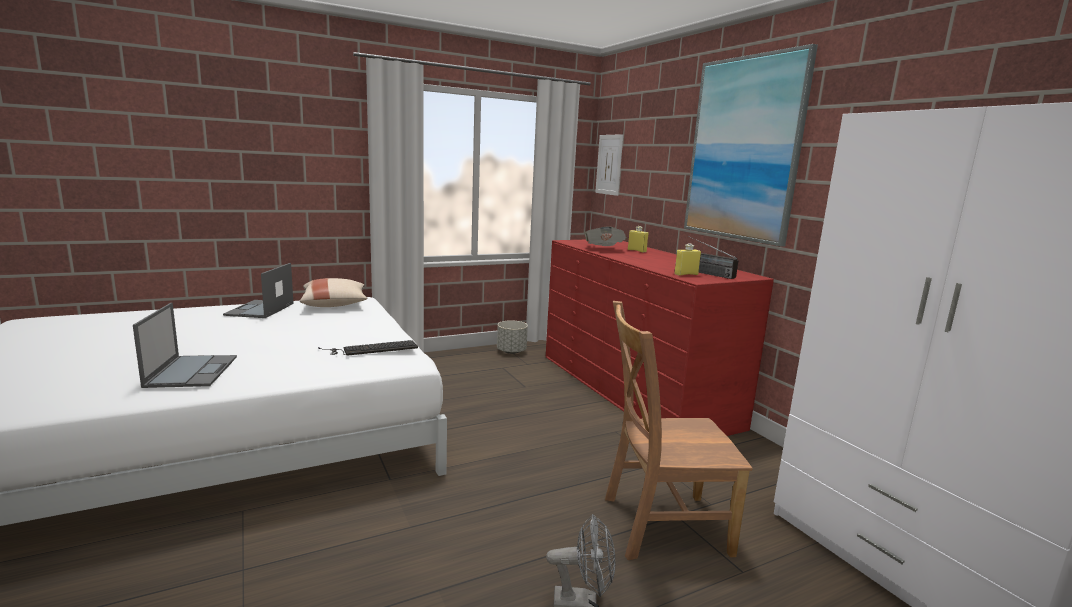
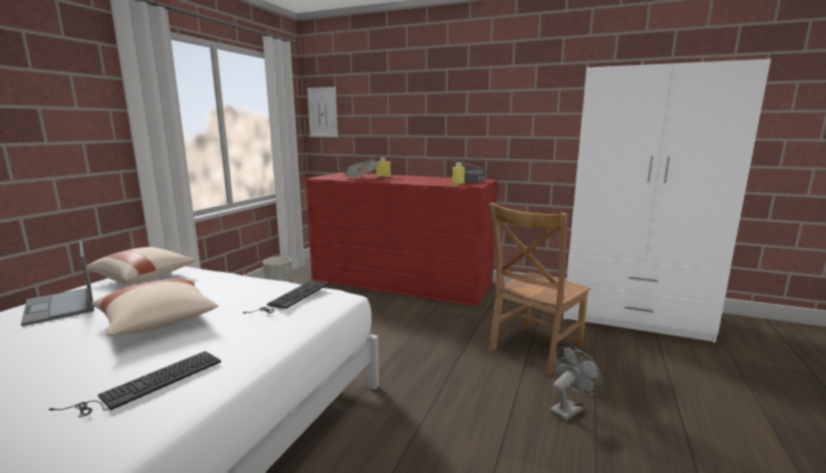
camera: 40 degrees left, 0 degrees up
(192, 371) = (148, 384): laptop -> keyboard
(272, 337) = (158, 323): none -> beige pillow
(744, 149) = (459, 95): picture -> none

